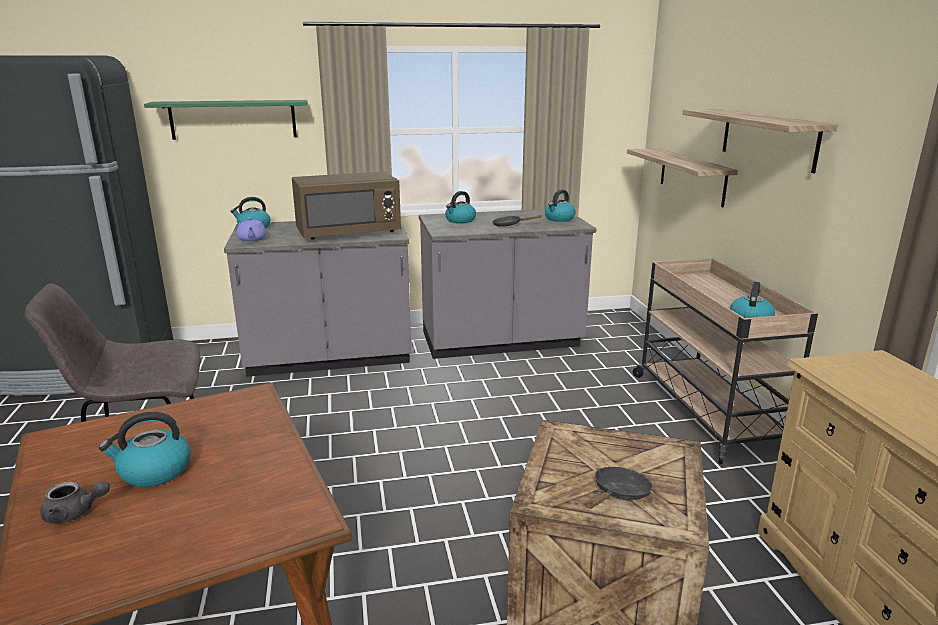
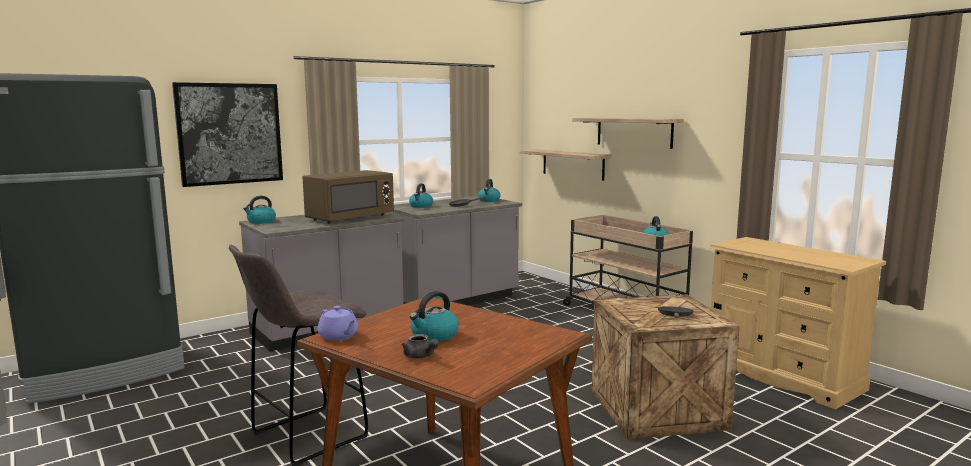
camera: 25 degrees left, 10 degrees down
(75, 513) = (420, 356): grey teapot -> grey teapot turned 75 degrees clockwise
(233, 119) = (230, 133): green shelf -> picture
(252, 239) = (278, 227): purple teapot -> purple teapot (339, 336)

